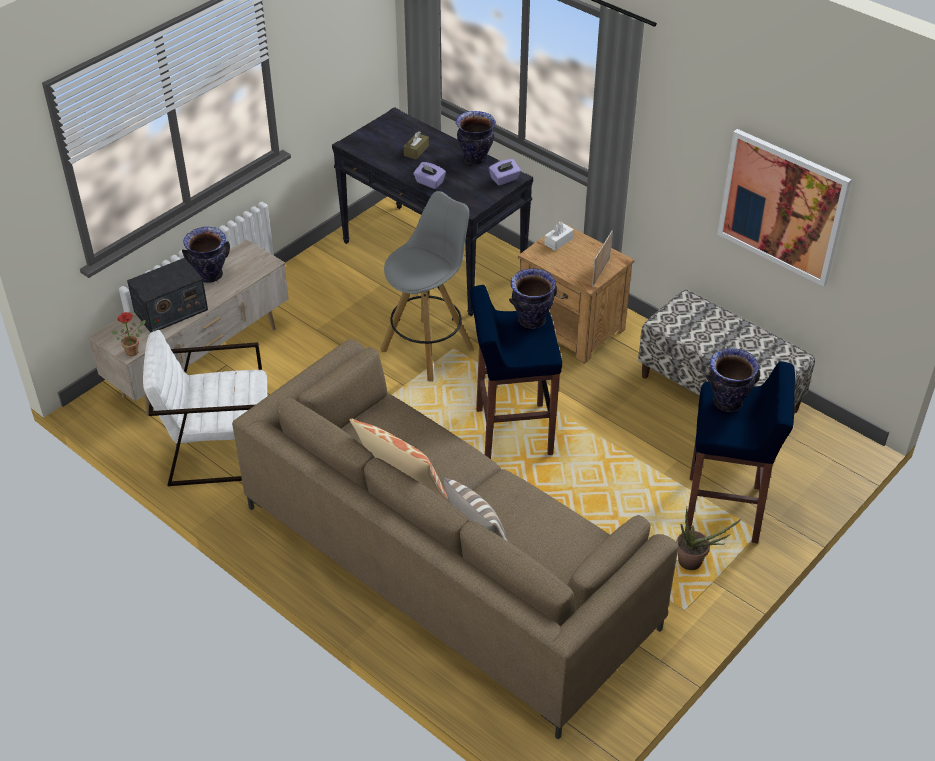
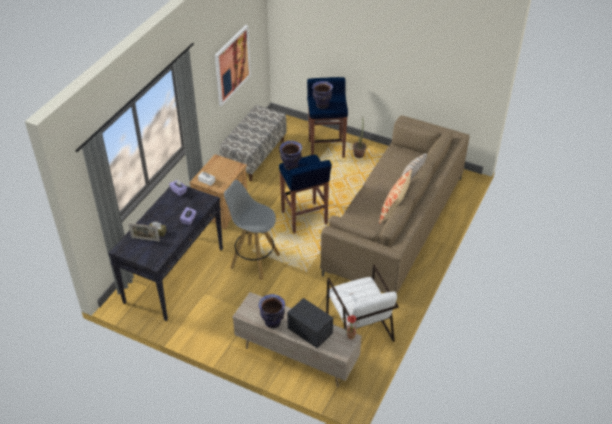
camera: 105 degrees left, 0 degrees up
(475, 158) = (160, 206): vase -> none
(601, 272) = (228, 163): picture frame -> picture frame (145, 239)

